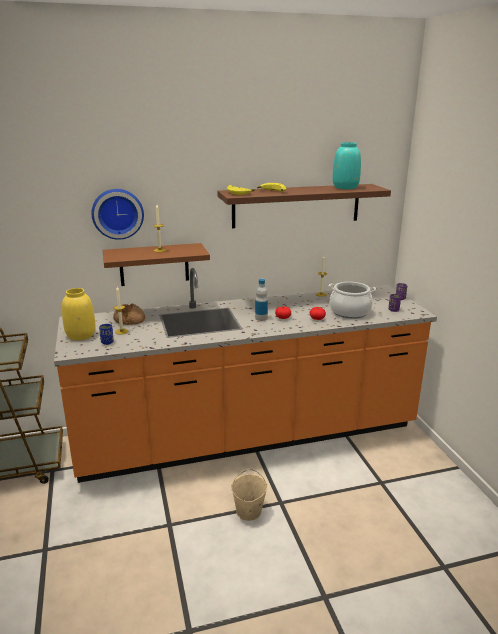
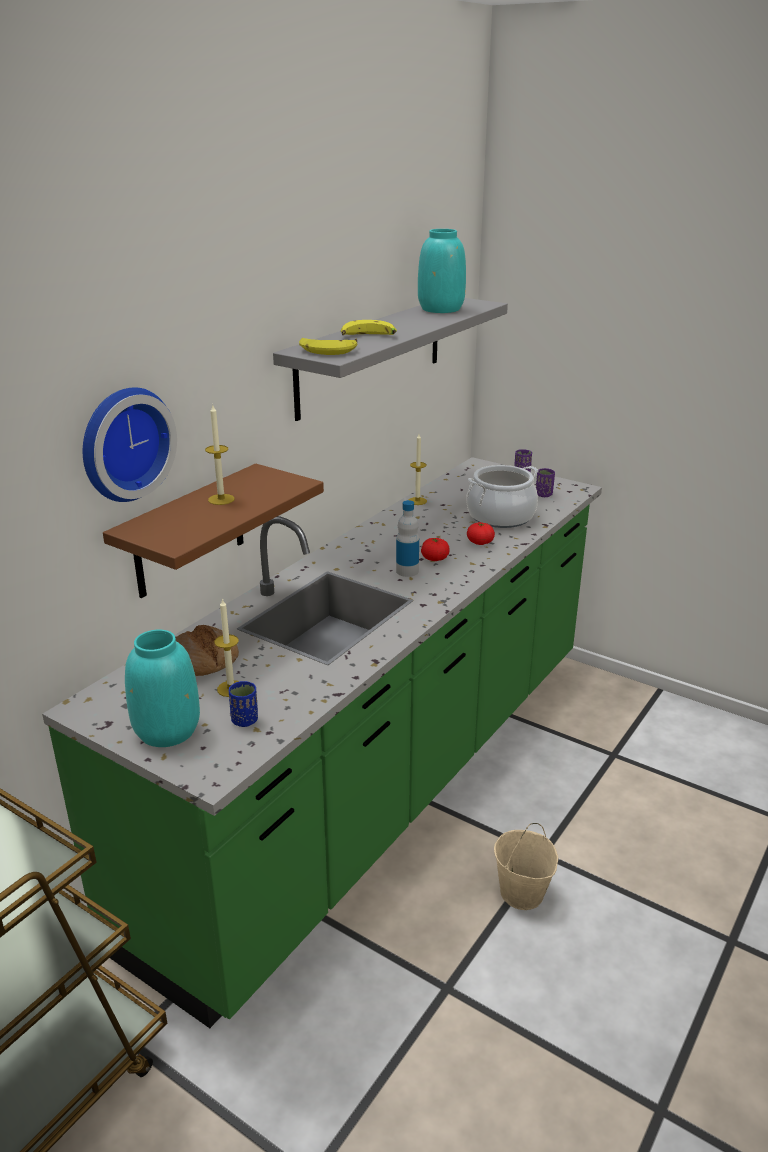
camera: 40 degrees left, 5 degrees up
(80, 335) = (167, 731): yellow vase -> turquoise vase
(248, 437) = (384, 783): orange counter -> green counter
(296, 205) = (371, 355): brown shelf -> grey shelf

